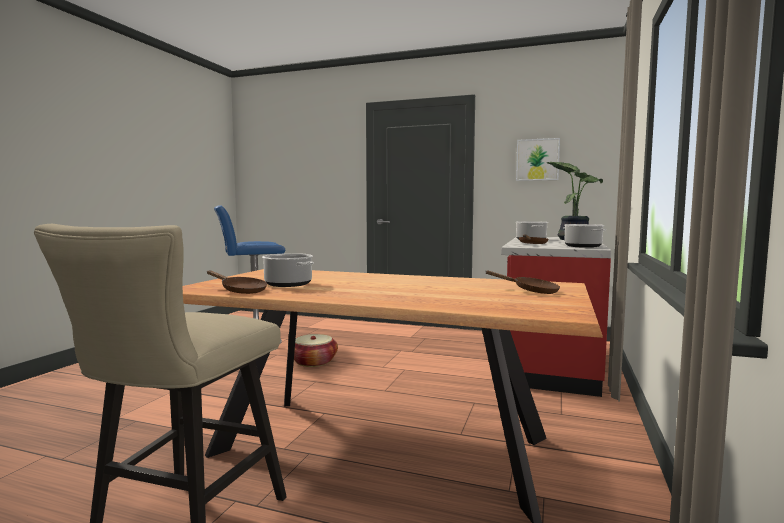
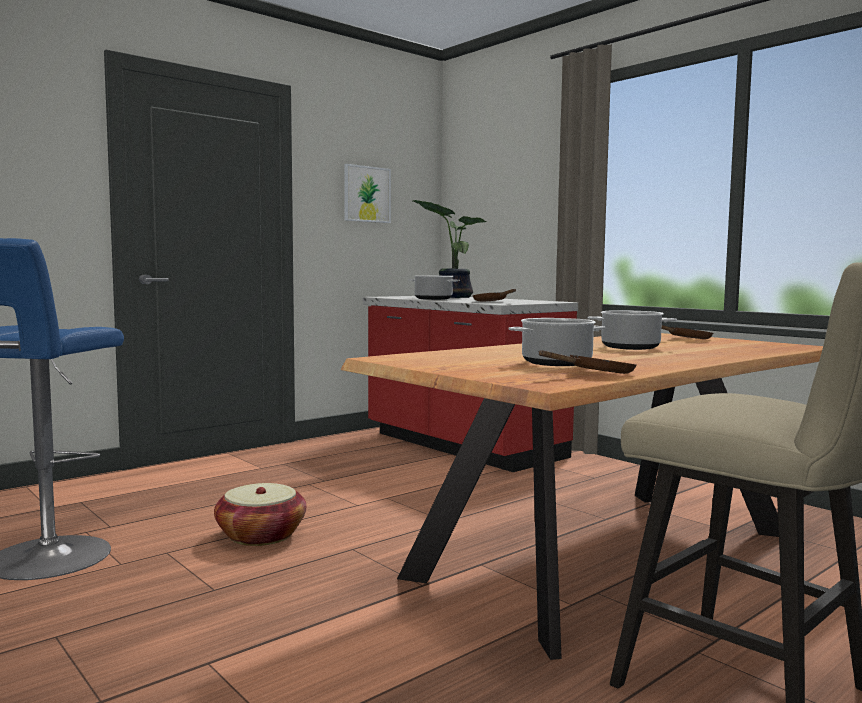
camera: 60 degrees left, 0 degrees up
(583, 246) = (537, 301): cooking pot -> cooking pot (631, 347)

